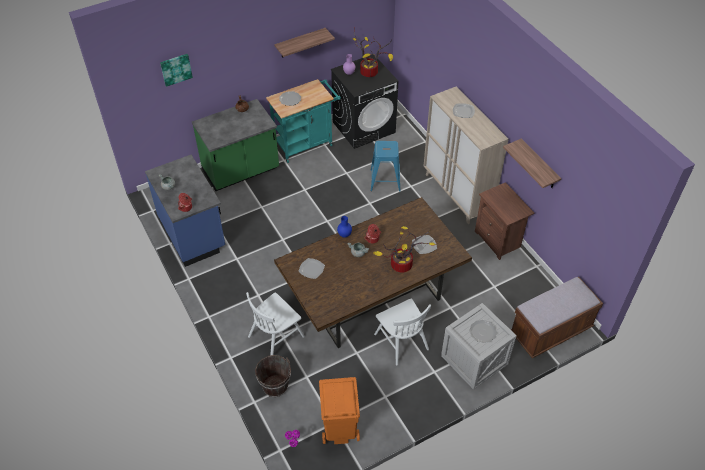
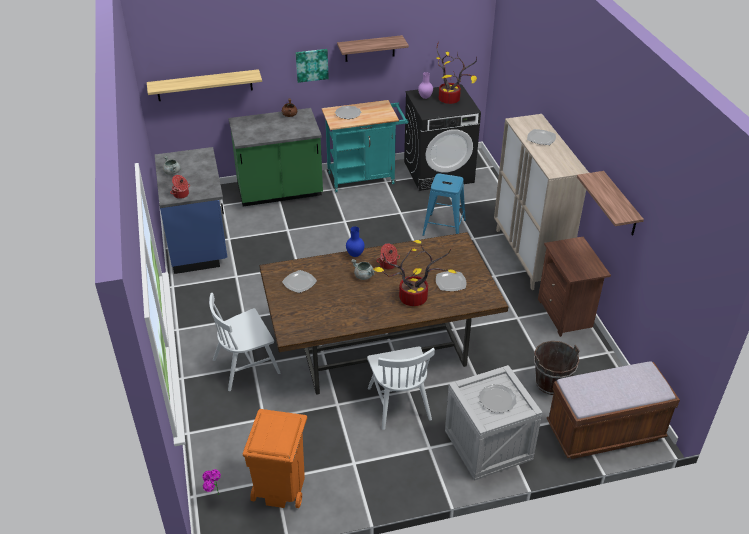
camera: 15 degrees right, 10 degrees down
(170, 101) = (204, 85): none -> shelf
(176, 69) = (214, 46): picture -> picture (311, 65)
(275, 386) = (221, 421): brown bucket -> brown bucket (551, 384)

